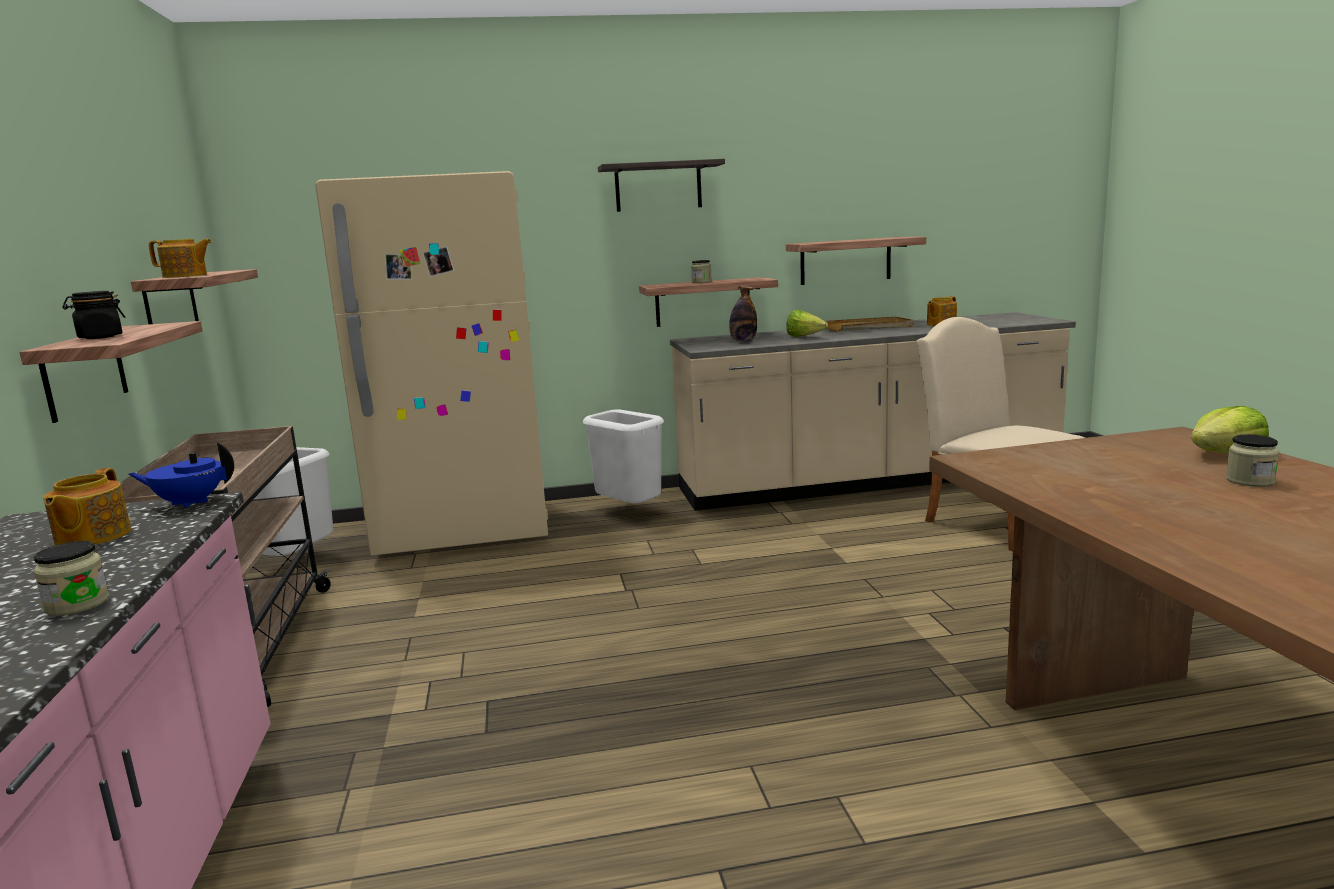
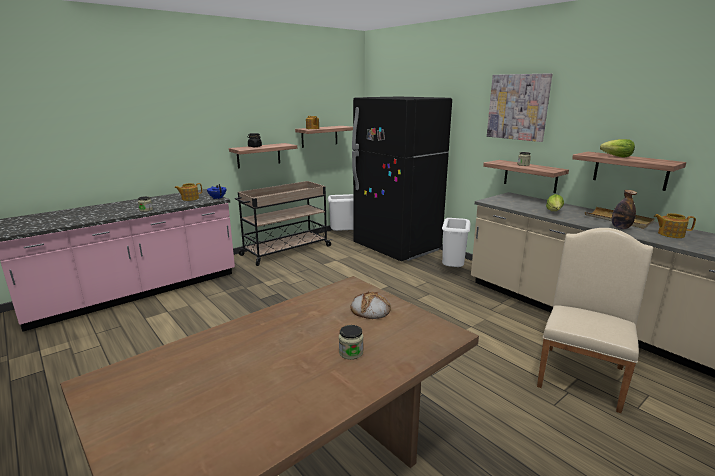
camera: 60 degrees right, 5 degrees up
(465, 531) = (396, 248): beige fridge -> black fridge
(658, 187) = (518, 107): shelf -> picture
(743, 341) = (519, 204): bottle -> bottle (620, 228)
(1088, 459) = (370, 309): none -> bread
(1226, 454) = (409, 347): lettuce -> lettuce (617, 157)

